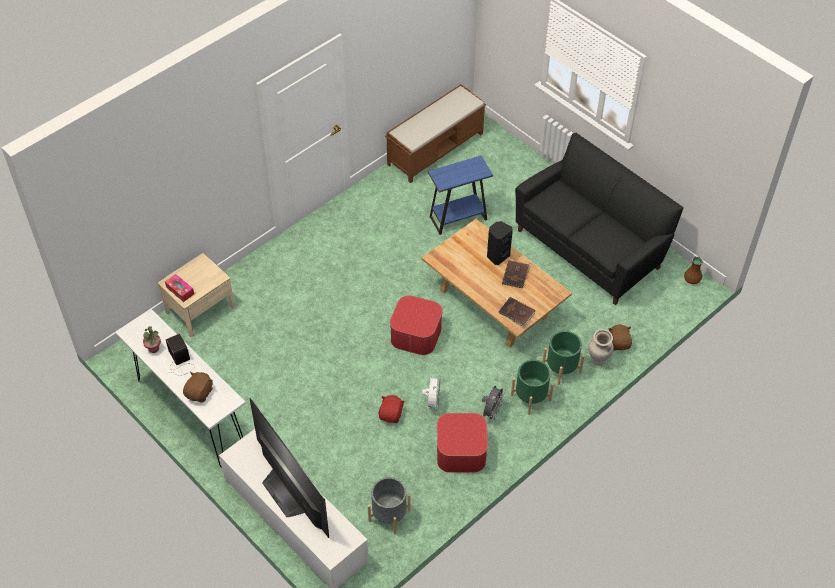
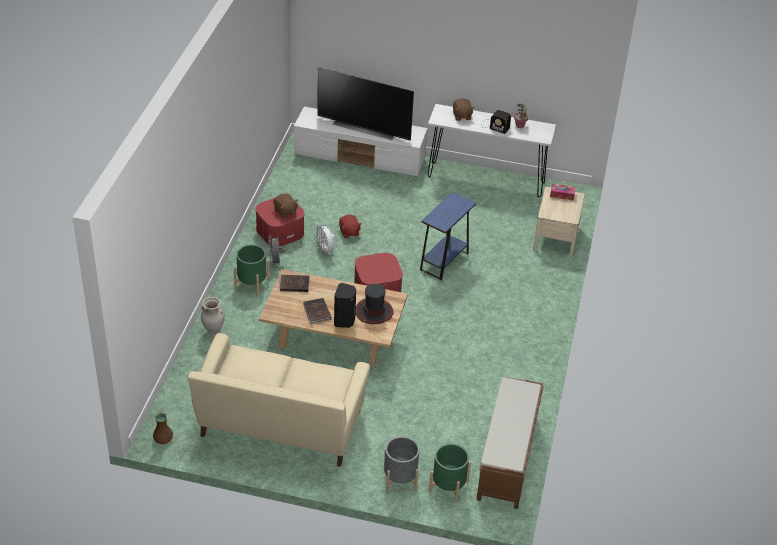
camera: 145 degrees right, 10 degrees down
(389, 515) = (301, 181): grey planter -> grey planter (400, 479)
(458, 218) = (424, 397): blue side table -> blue side table (444, 261)
(465, 253) = (374, 311): none -> hat
(561, 368) = (240, 313): green planter -> green planter (448, 486)
(590, 248) = (280, 425): black sofa -> beige sofa
(619, 343) = (203, 352): brown plush toy -> brown plush toy (285, 212)

